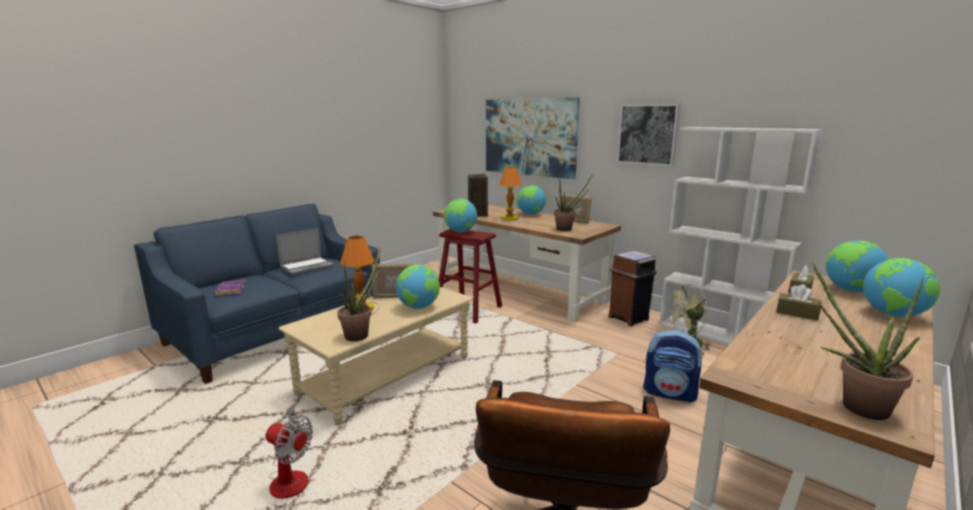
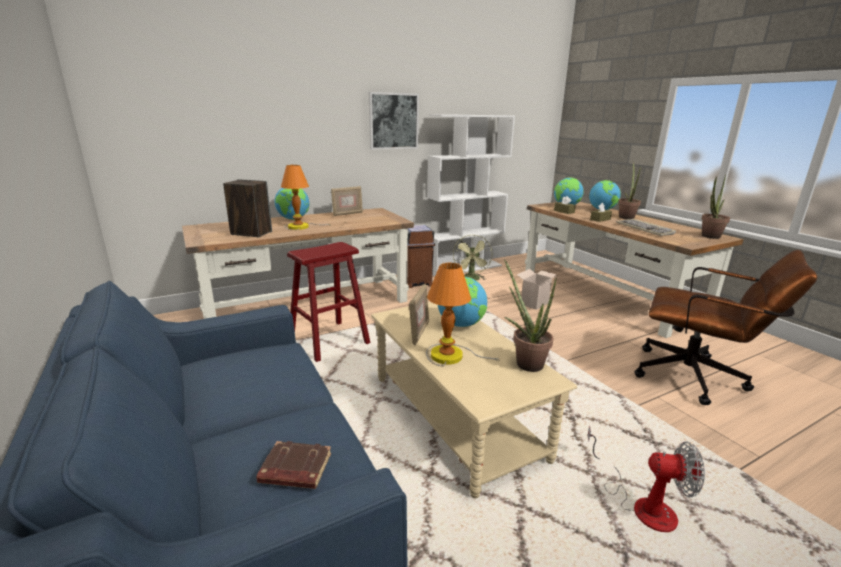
camera: 70 degrees left, 5 degrees up
(230, 290) = (294, 470): purple book -> brown book
(291, 476) = (641, 504): fan -> fan turned 60 degrees clockwise
(307, 267) = (240, 380): laptop -> none
(460, 232) = (314, 251): globe -> none
(529, 137) = (258, 128): picture -> none
(567, 229) = (374, 220): potted plant -> potted plant (626, 217)
(670, 393) = (534, 303): backpack -> cardboard box
(792, 345) = (645, 229): none -> keyboard

